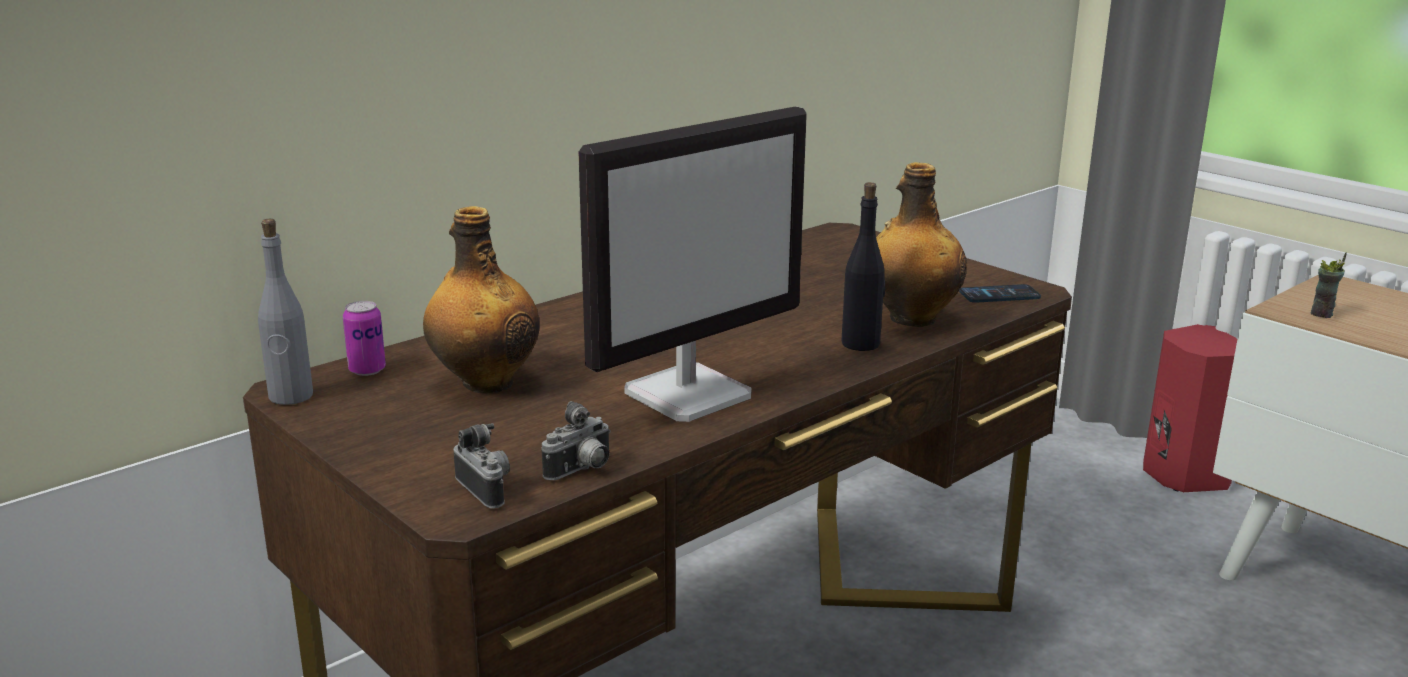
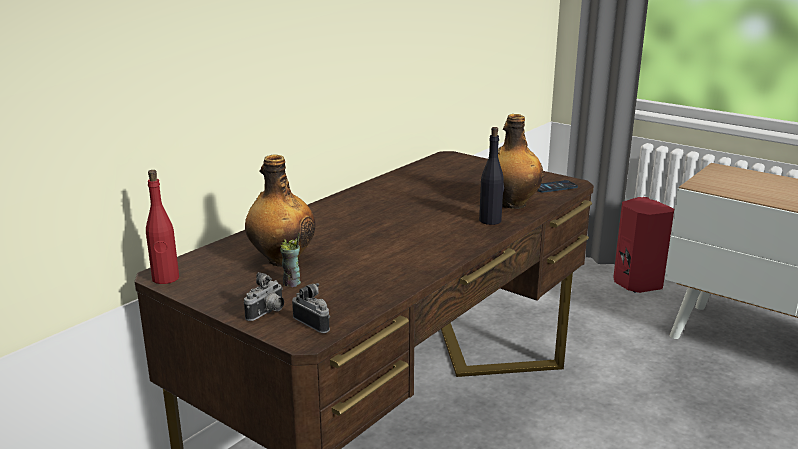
camera: 10 degrees left, 0 degrees up
(291, 396) = (165, 278): grey bottle -> red bottle
(367, 370) = (205, 259): can -> none
(582, 470) = (365, 306): camera -> camera (268, 313)
(689, 394) = (406, 257): monitor -> none
(1322, 314) = (719, 186): cup -> cup (292, 283)

